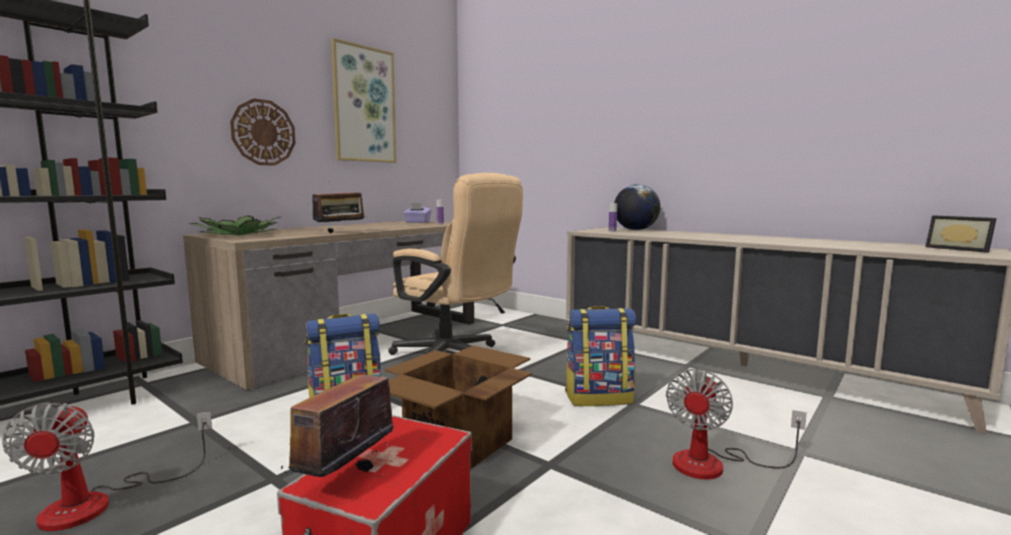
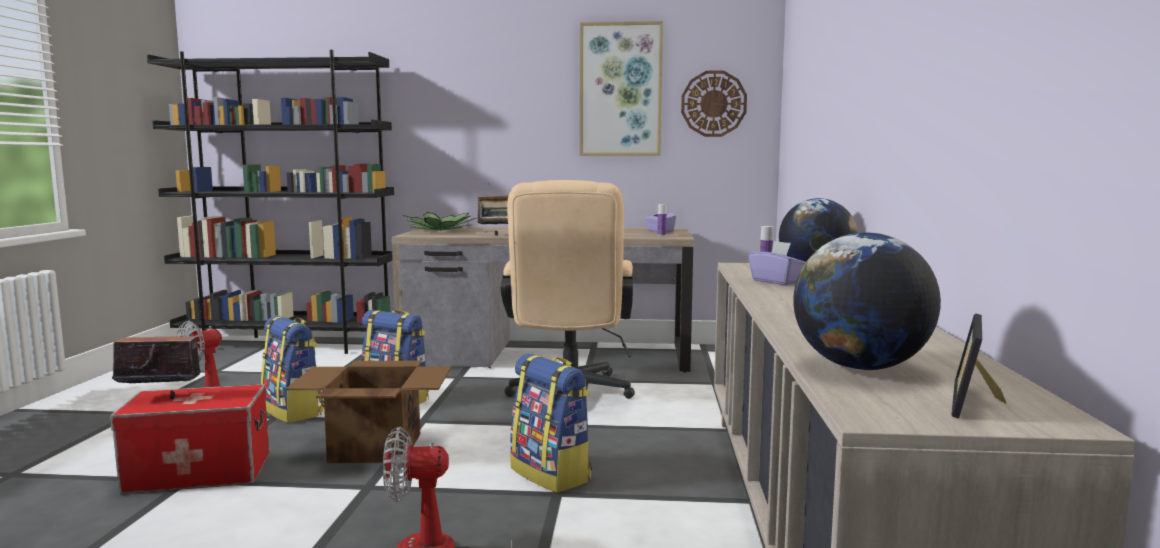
camera: 55 degrees right, 0 degrees up
(263, 132) = (501, 132): wall clock -> wall clock (713, 103)
(278, 464) = (294, 411): none -> backpack
(656, 234) = (777, 281): none -> purple tissue box
(895, 248) = (860, 367): none -> globe

